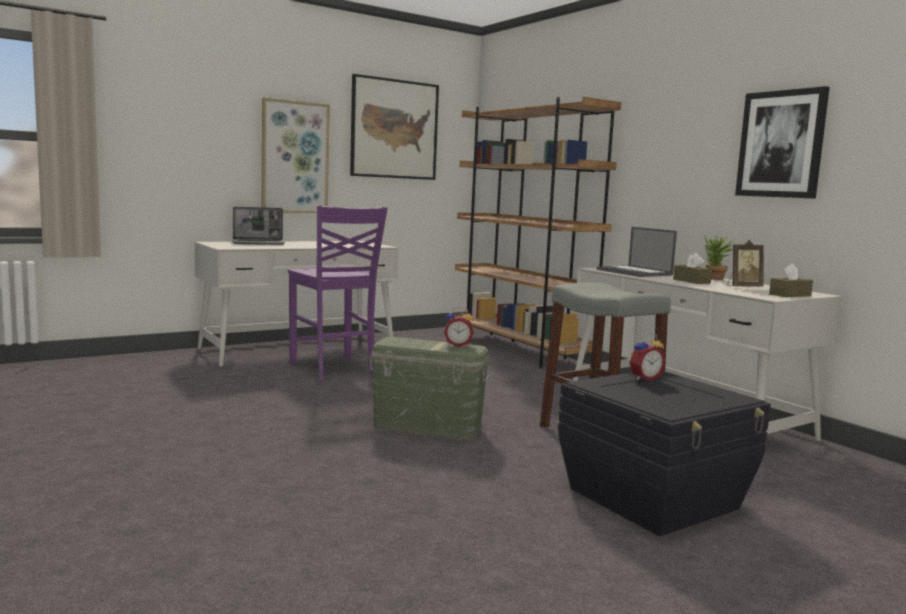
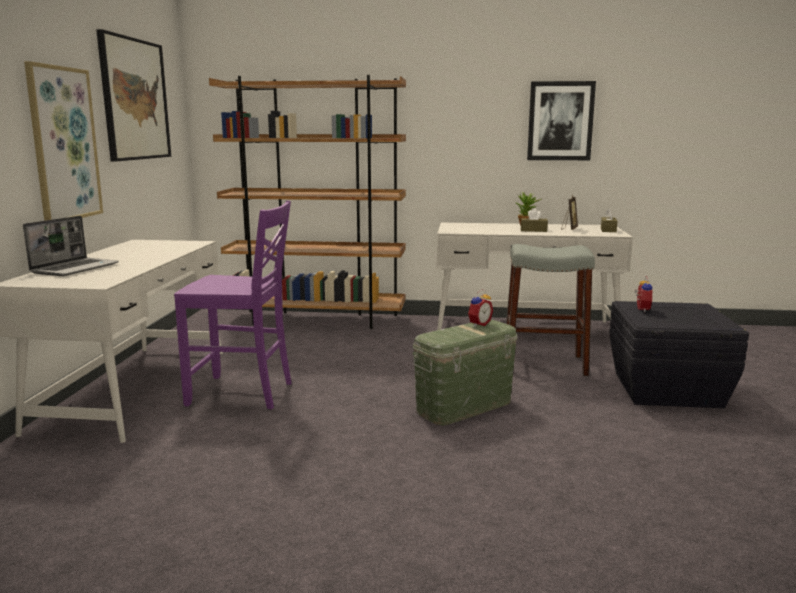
camera: 50 degrees left, 5 degrees up
(635, 272) = (477, 229): laptop -> none

